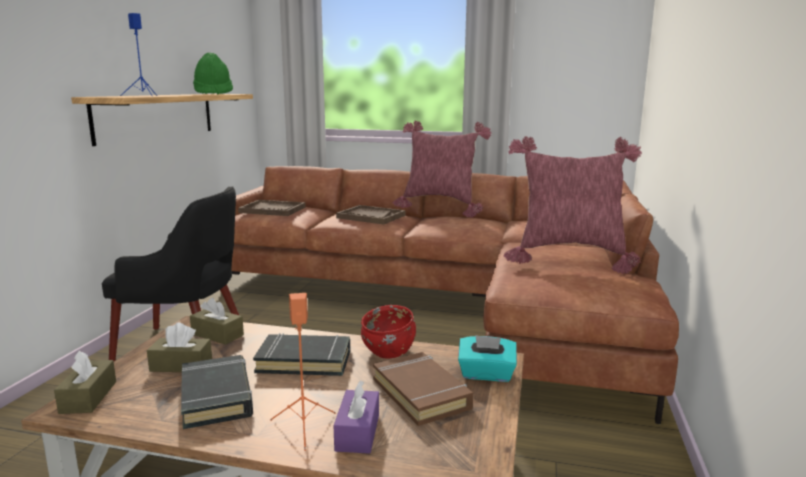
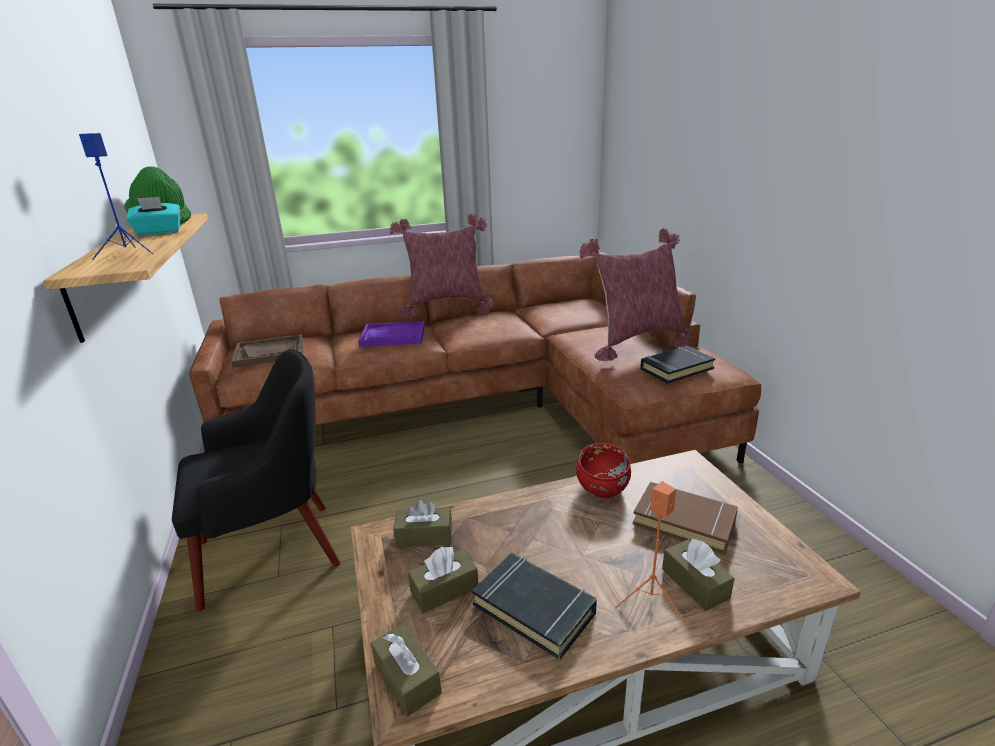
camera: 30 degrees left, 10 degrees up
(304, 361) = (551, 530): black book -> black book (676, 369)
(357, 432) = (695, 583): purple tissue box -> brown tissue box
(370, 216) = (393, 336): brown tray -> purple tray
(486, 374) = (700, 481): turquoise tissue box -> turquoise tissue box (159, 232)

